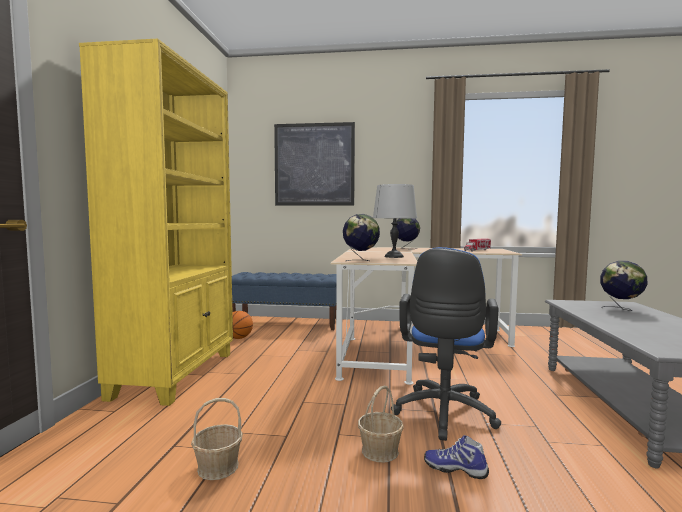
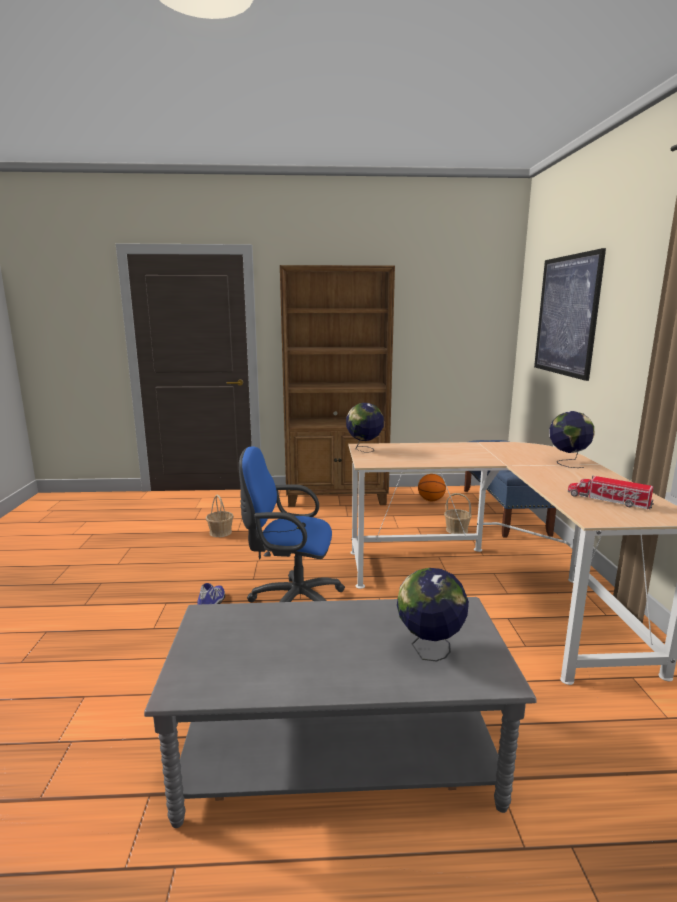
camera: 80 degrees right, 10 degrees up
(177, 374) = (337, 497): yellow bookcase -> brown bookcase
(380, 451) = (235, 576): basket -> basket (457, 530)
(393, 256) = (422, 459): grey table lamp -> none

